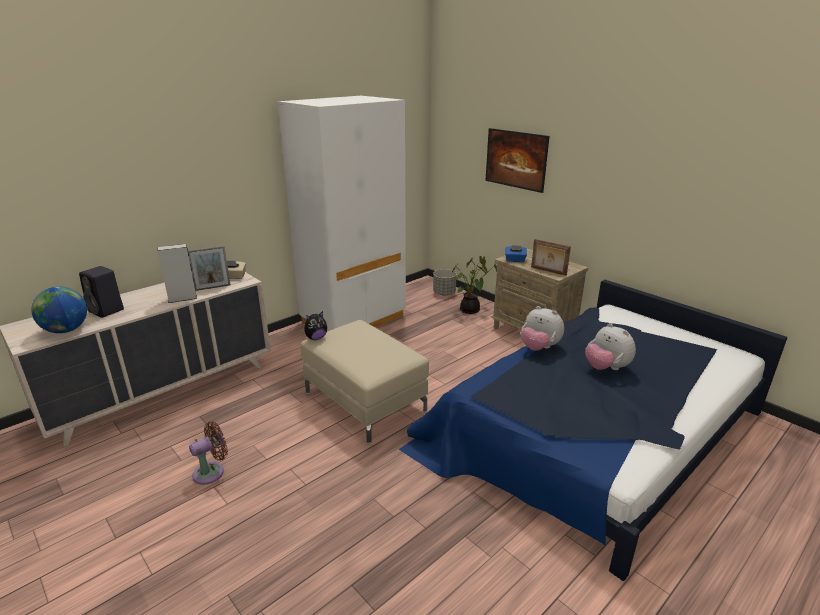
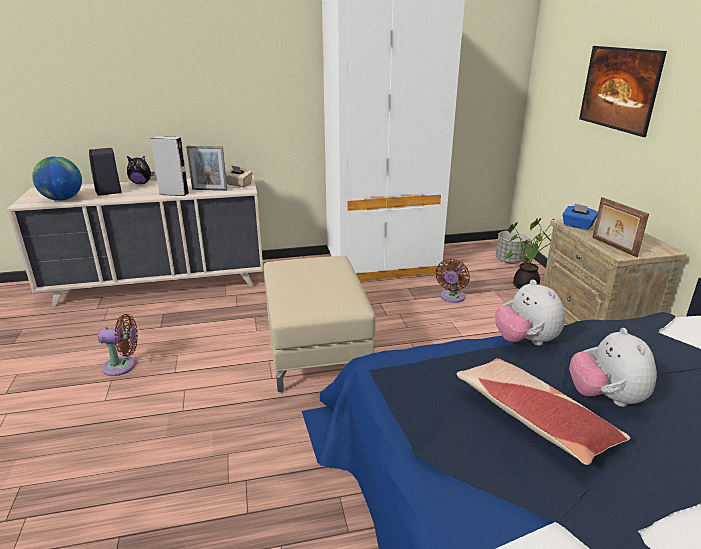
camera: 30 degrees right, 0 degrees up
(316, 338) = (279, 262): plush toy -> plush toy (141, 183)
(428, 333) = (451, 298): none -> brown fan
(584, 392) = (533, 418): none -> pillow

